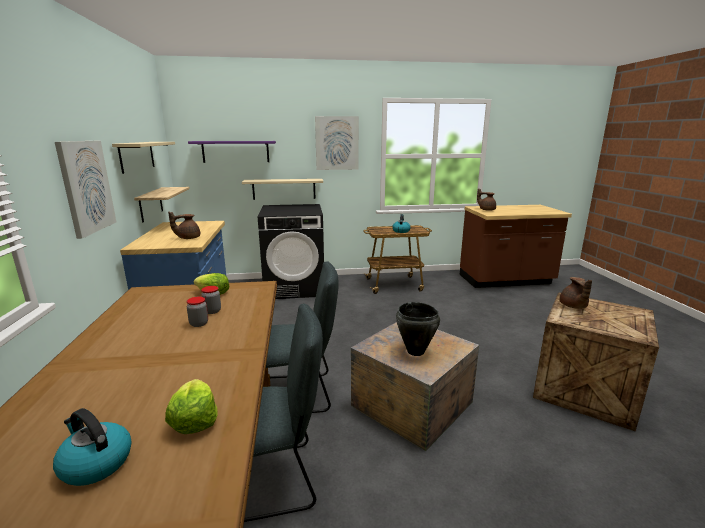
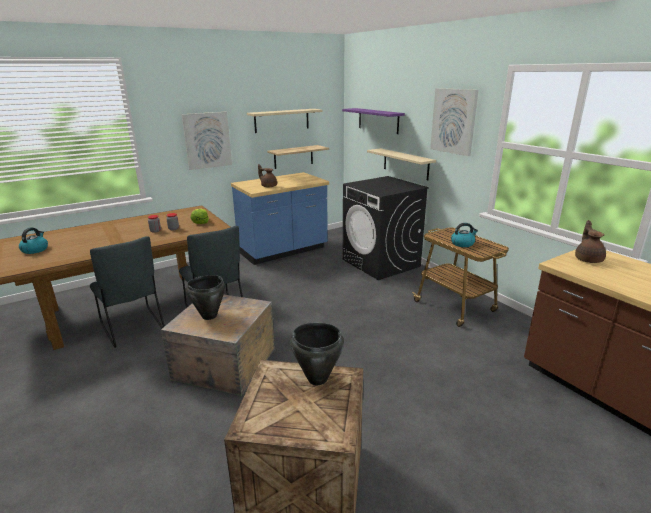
camera: 65 degrees right, 5 degrees up
(194, 420) = (59, 255): lettuce -> none
(573, 306) = (317, 378): brown teapot -> black cooking pot

